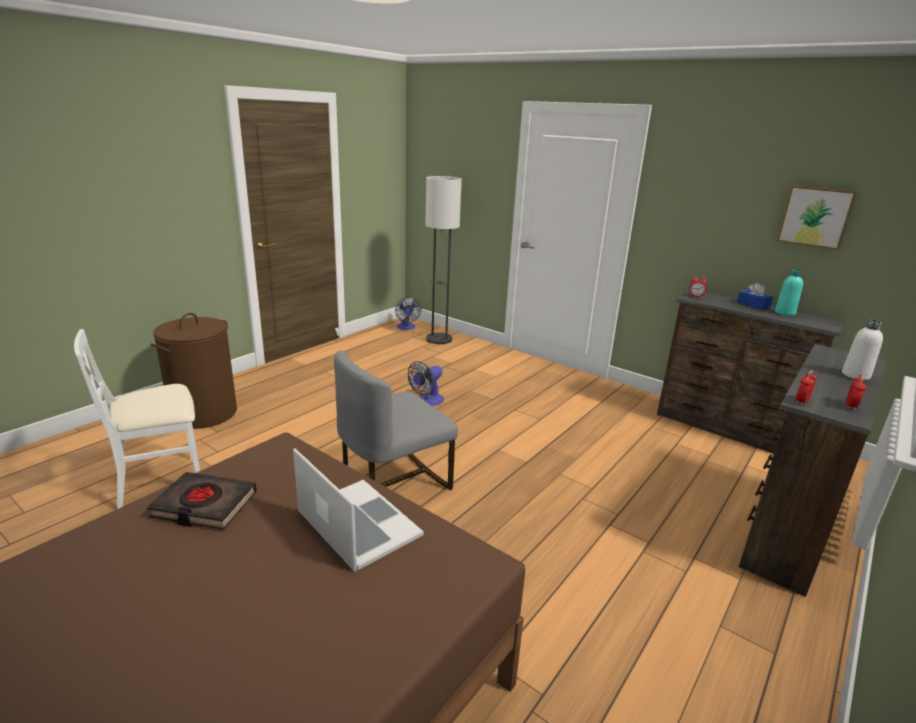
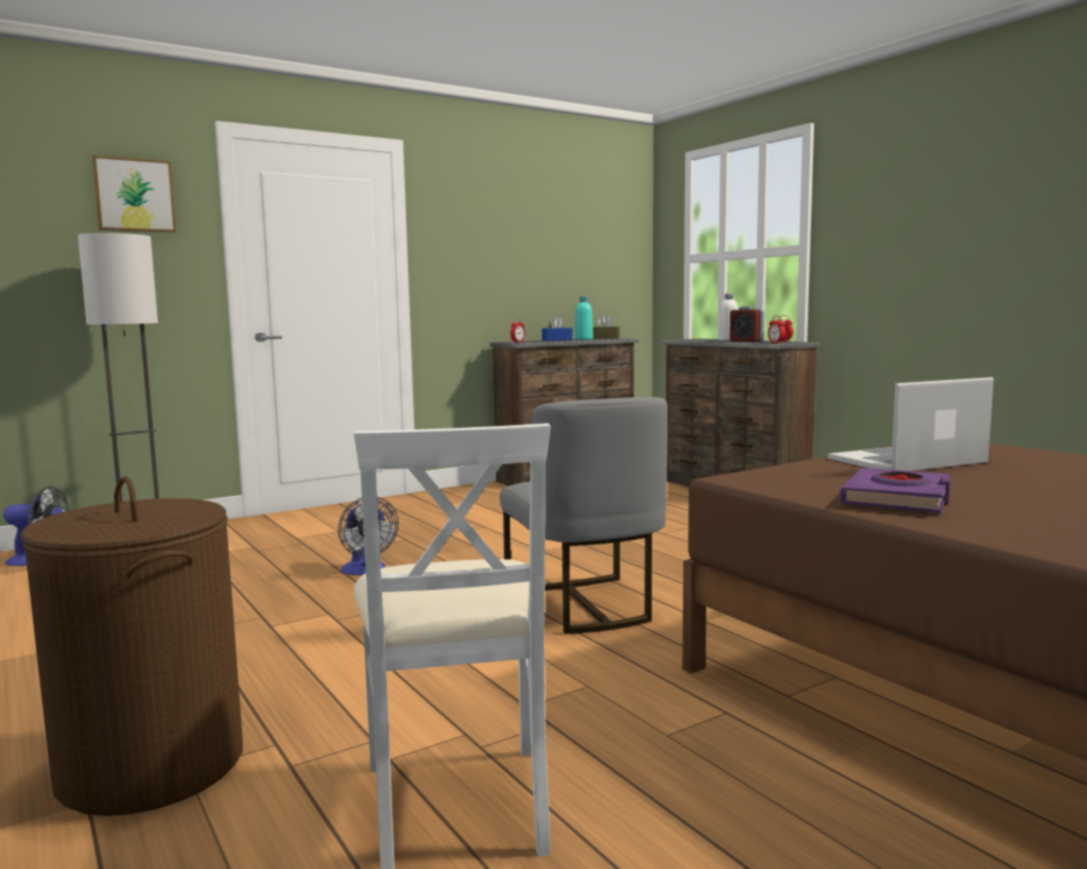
camera: 70 degrees left, 15 degrees down
(204, 505) = (897, 499): black book -> purple book
(815, 216) = (567, 250): picture -> picture (134, 195)
(817, 319) = (605, 338): none -> brown tissue box
(830, 385) = (746, 341): none -> alarm clock

